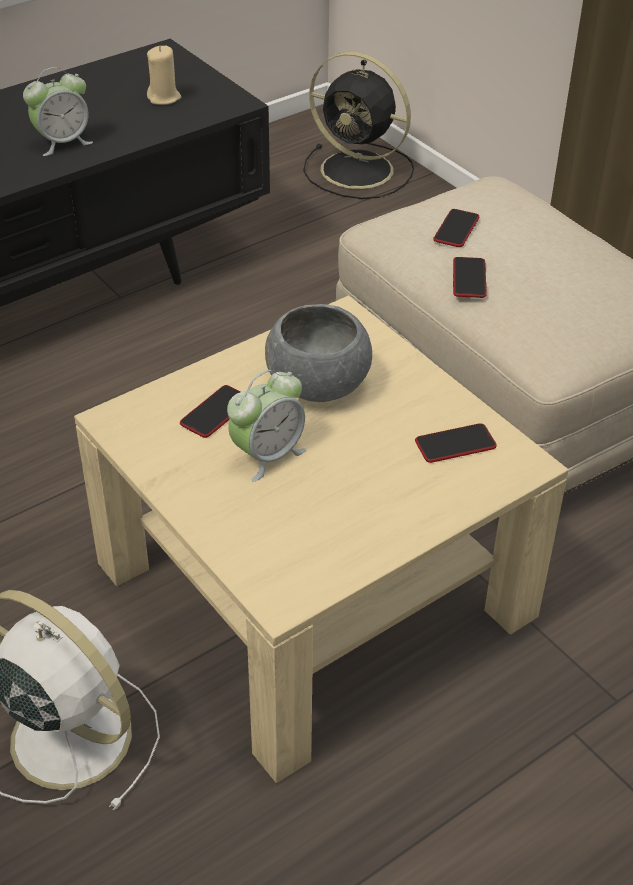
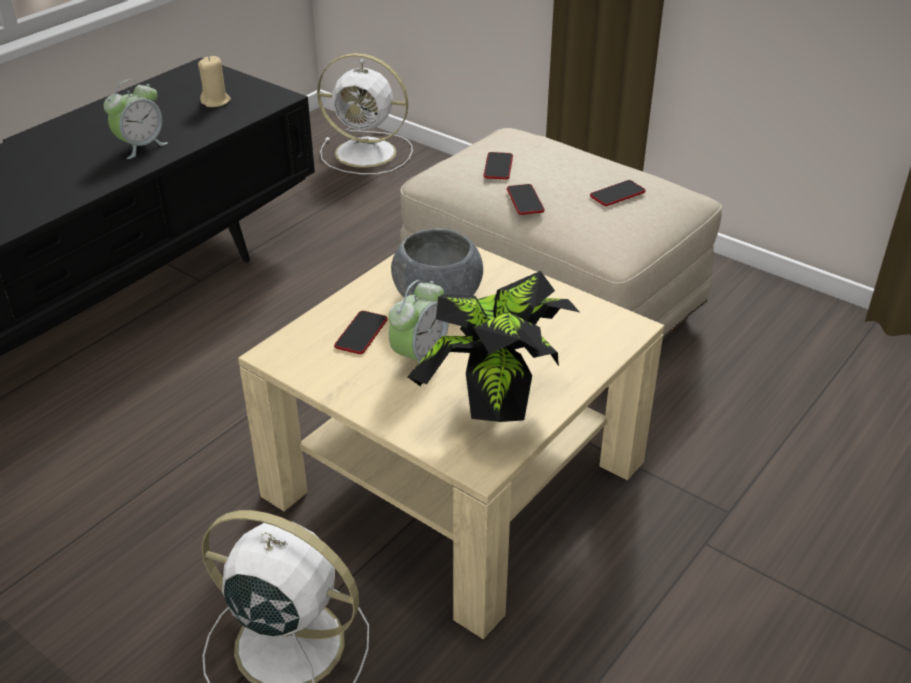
camera: 15 degrees left, 5 degrees down
(327, 532) = (495, 407): none -> potted plant
(360, 171) = (368, 153): black fan -> white fan
(455, 444) = (568, 322): phone -> phone (617, 194)

